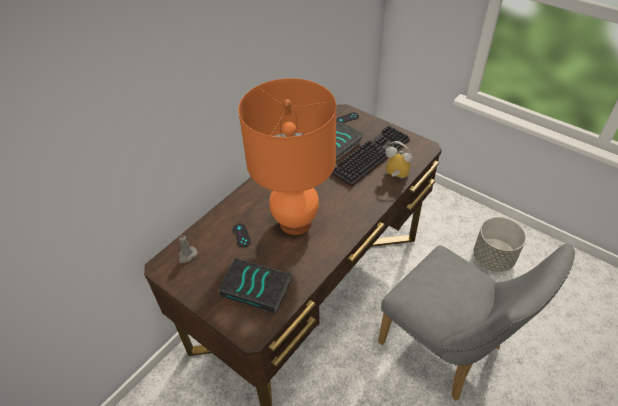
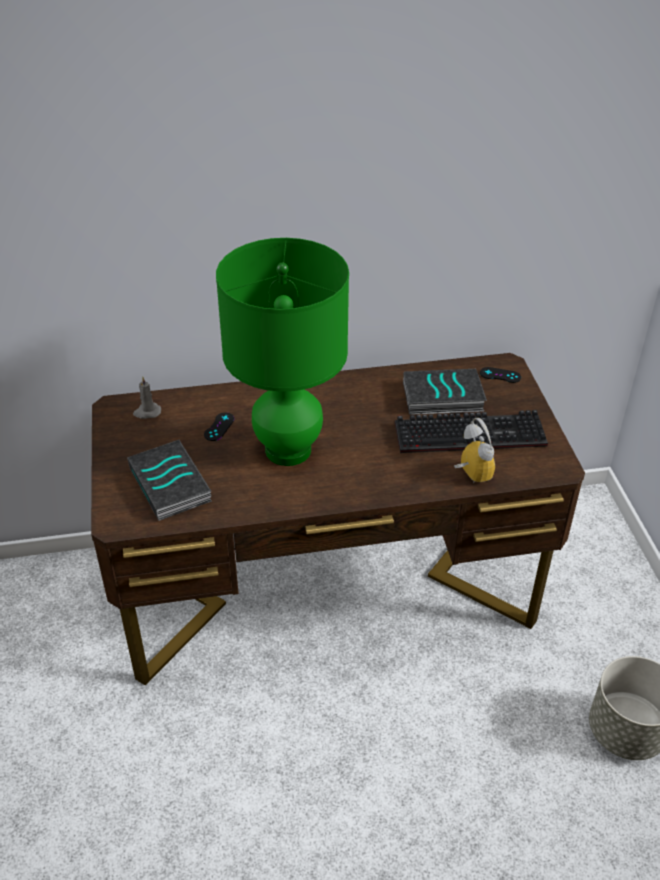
camera: 40 degrees right, 5 degrees down
(295, 222) = (288, 450): orange table lamp -> green table lamp
(447, 349) = (419, 783): grey chair -> none

